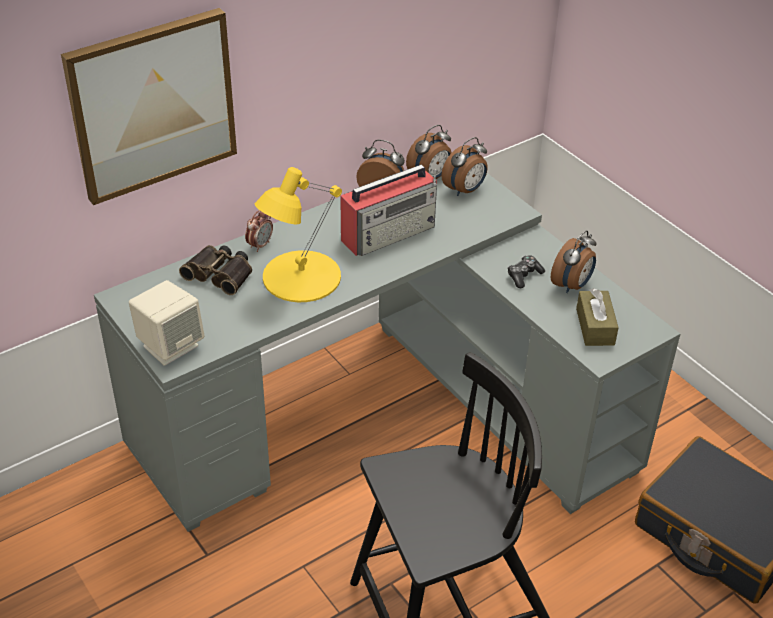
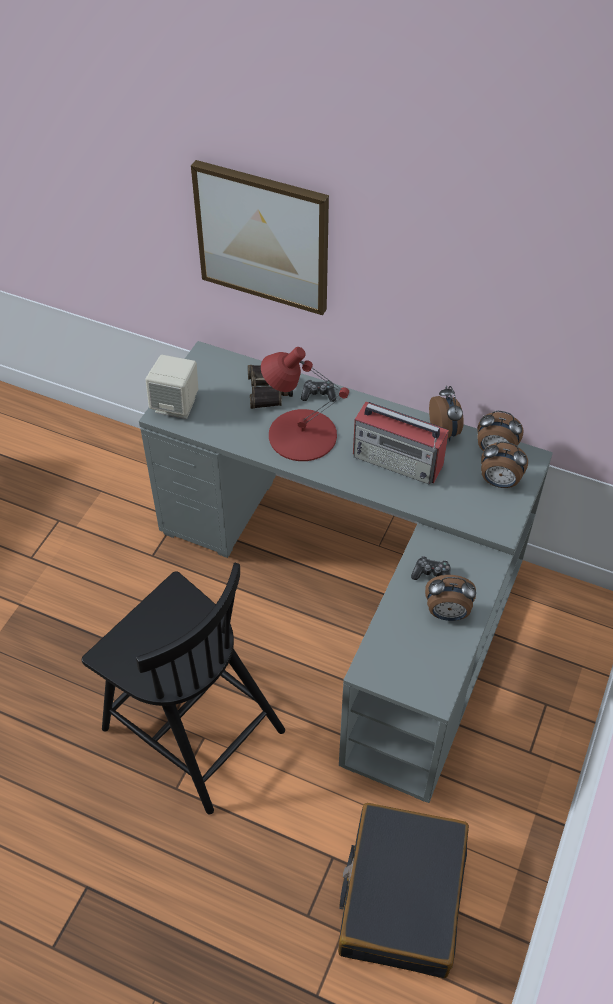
camera: 60 degrees right, 10 degrees up
(260, 245) = (318, 394): alarm clock -> game controller
(300, 276) = (301, 434): yellow table lamp -> red table lamp
(595, 327) = (405, 652): brown tissue box -> none

